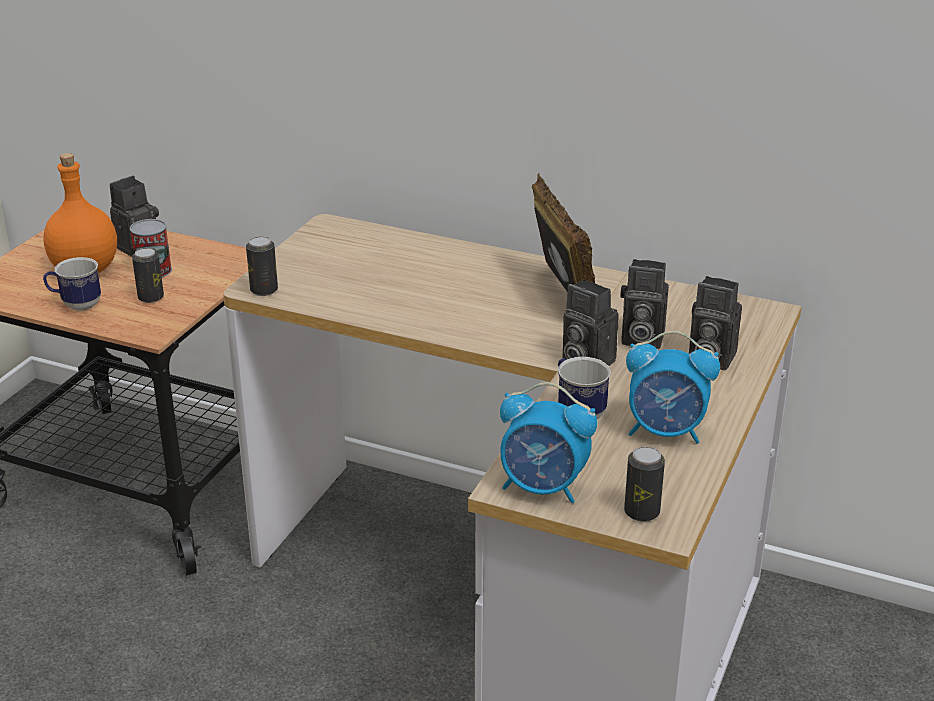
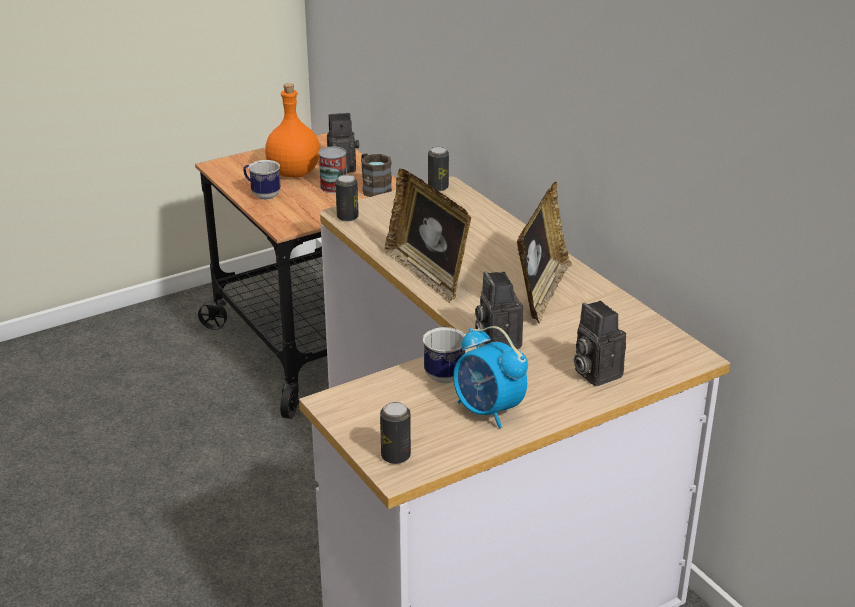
camera: 35 degrees right, 0 degrees up
(151, 297) = (311, 204): can -> can (438, 187)
(203, 259) = (373, 188): none -> brown mug
(430, 321) = (428, 274): none -> picture frame
(543, 488) = (353, 412): alarm clock -> none
(639, 339) = (560, 340): camera -> none

